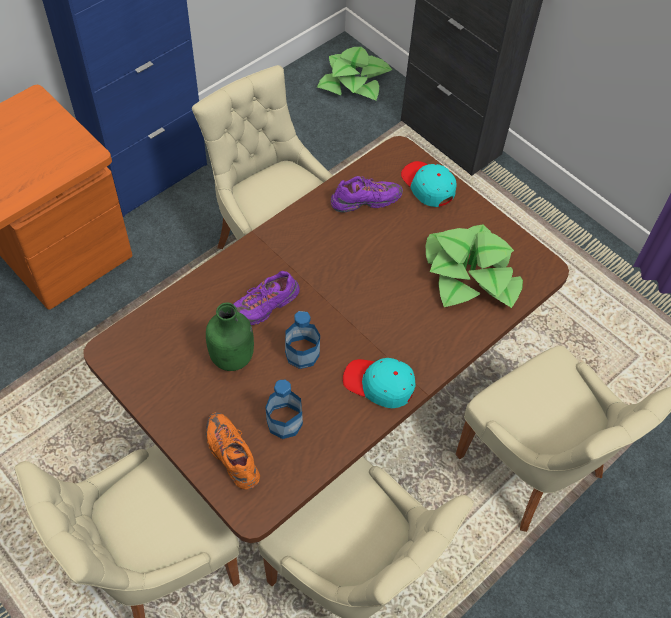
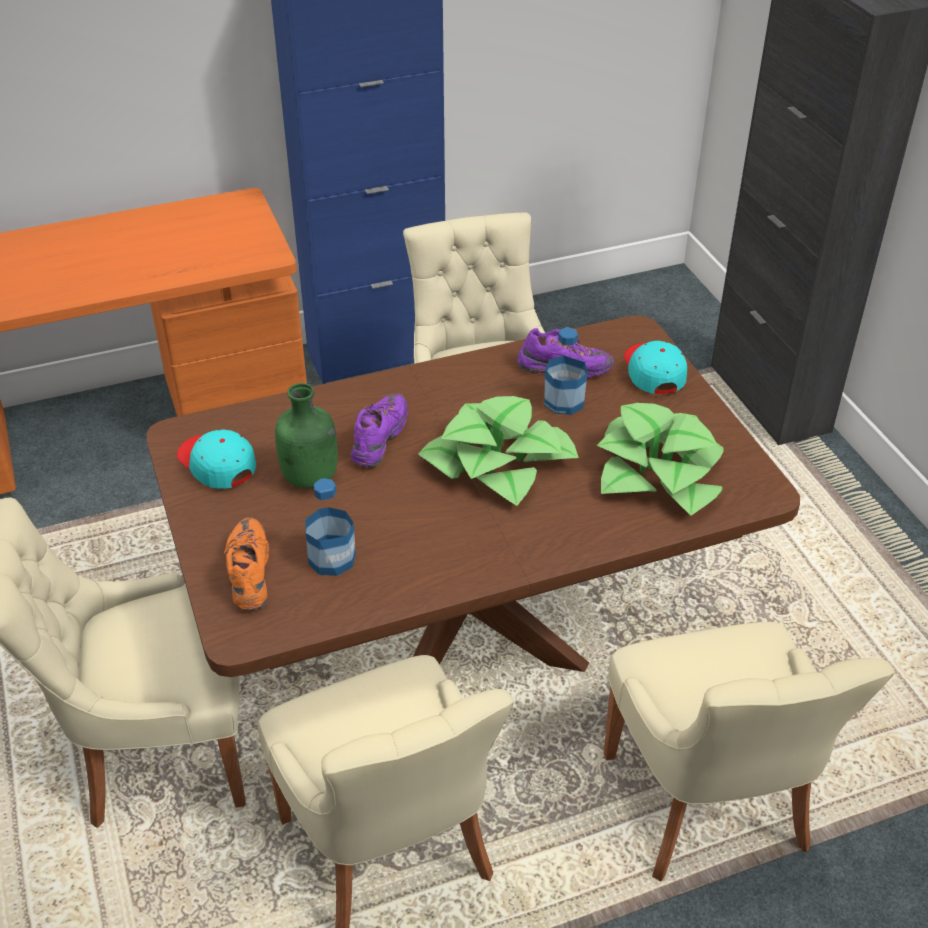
camera: 25 degrees right, 15 degrees down
(264, 306) = (379, 439): purple shoe -> purple shoe turned 120 degrees clockwise
(302, 353) = (395, 496): bottle -> bottle (564, 401)
(354, 82) = (670, 315): potted plant -> potted plant (498, 463)
(379, 384) = (472, 553): turquoise cap -> turquoise cap (216, 464)

